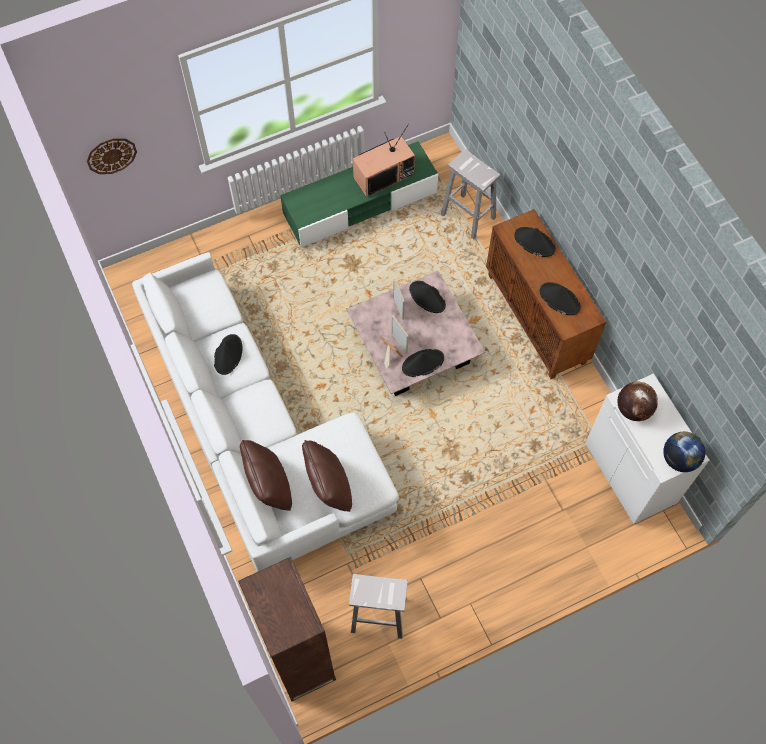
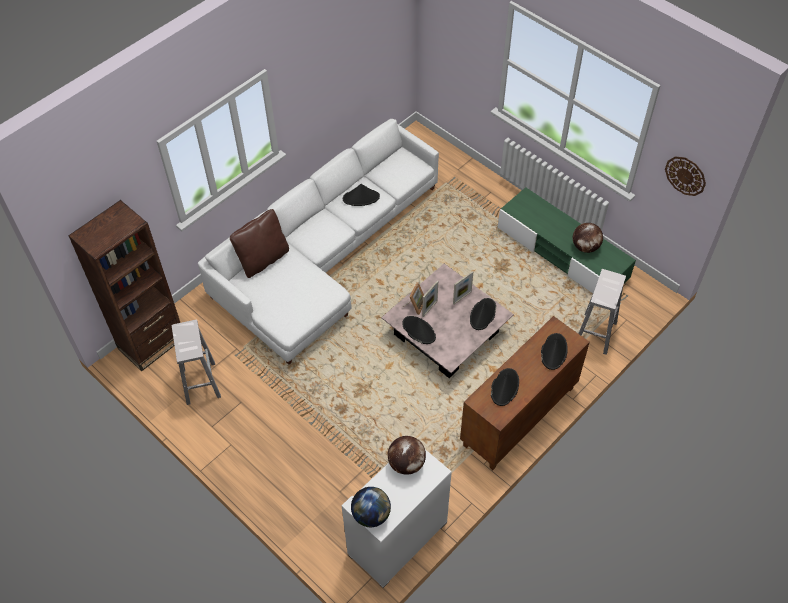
camera: 70 degrees right, 10 degrees down
(111, 155) = (448, 35): wall clock -> wall clock (685, 175)
(329, 487) = (276, 295): brown pillow -> none
(383, 175) = (585, 247): television -> globe

